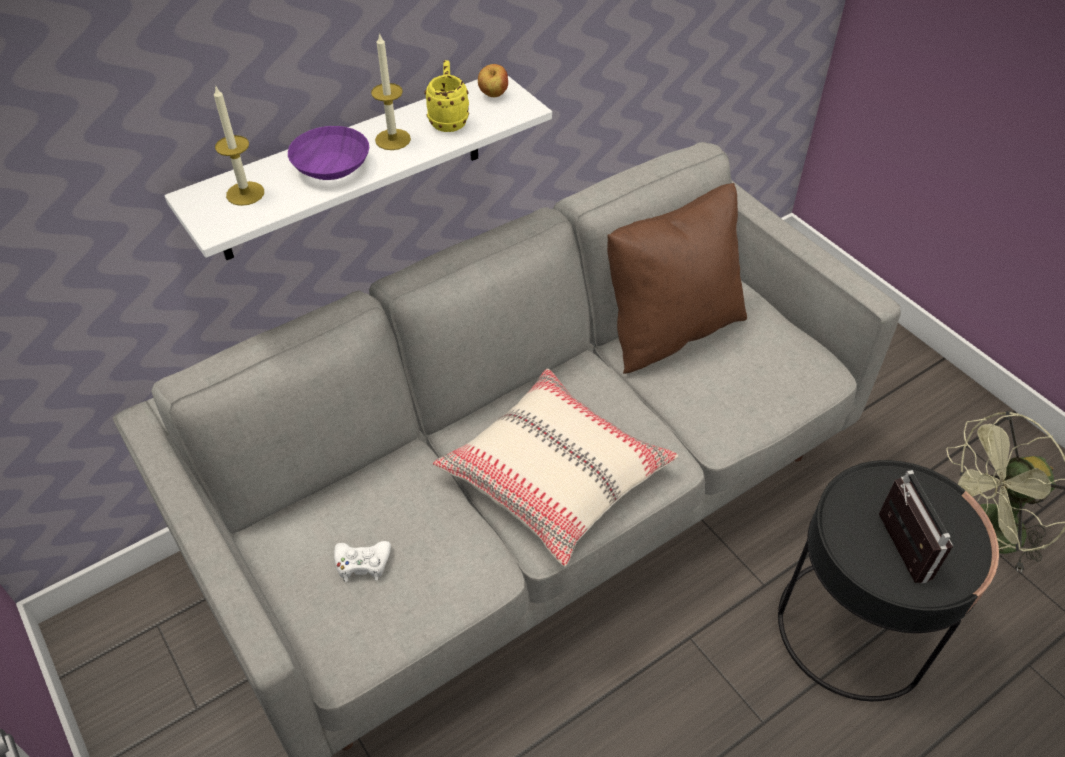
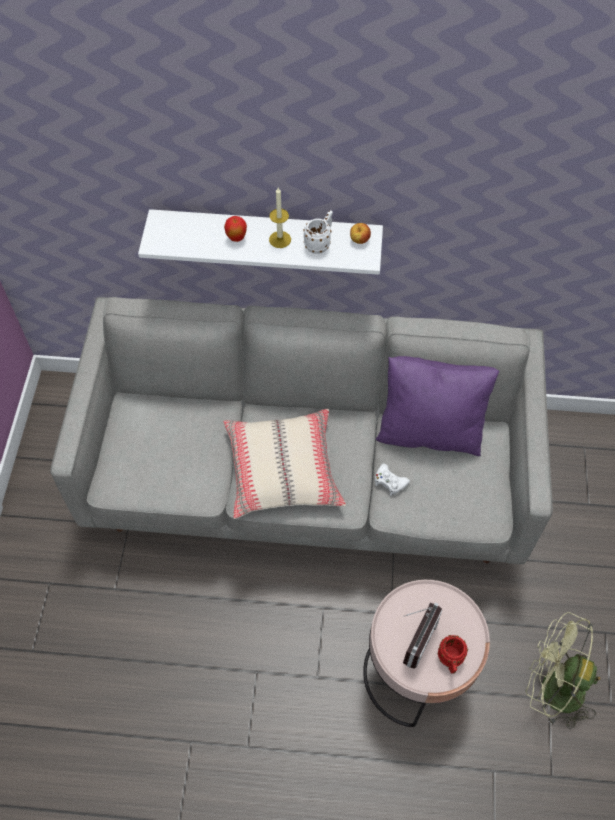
camera: 40 degrees right, 10 degrees up
(245, 193) = (183, 231): candle -> none
(332, 165) = (236, 238): purple bowl -> apple
(362, 563) = (156, 448): white game controller -> white game controller (389, 482)
(449, 120) = (320, 243): yellow mug -> white mug
(670, 329) = (429, 431): brown pillow -> purple pillow
(854, 627) = (415, 673): black side table -> pink side table
(953, 541) = (450, 660): none -> red mug

